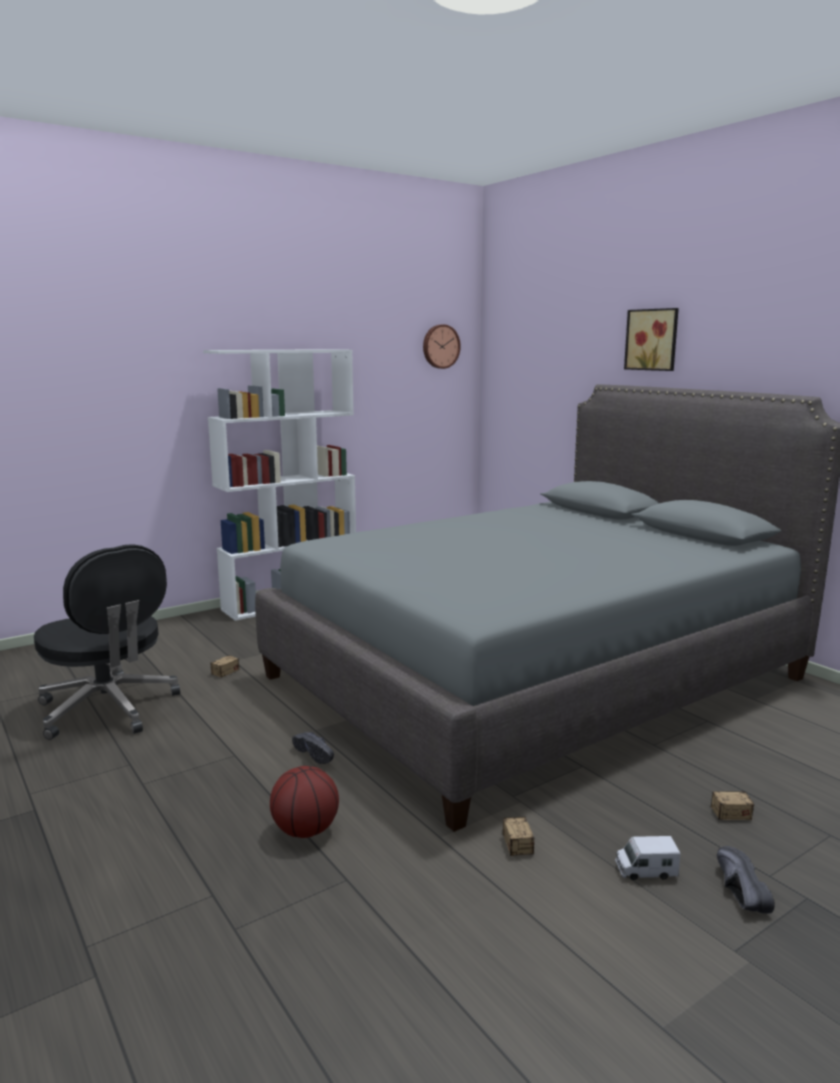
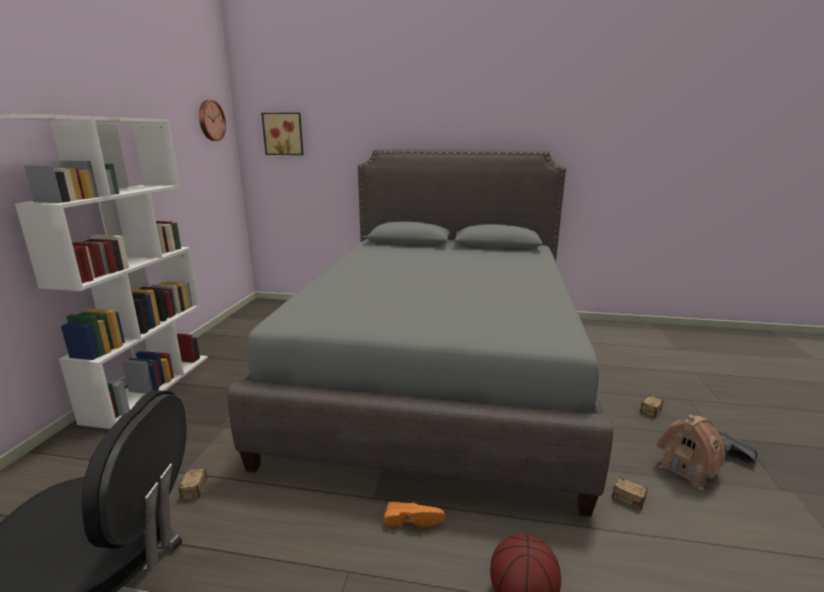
camera: 45 degrees left, 5 degrees up
(317, 754) = (413, 519): black shoe -> orange shoe
(645, 870) = (688, 470): toy truck -> toy house
(653, 339) = (414, 115): picture -> picture (283, 134)

